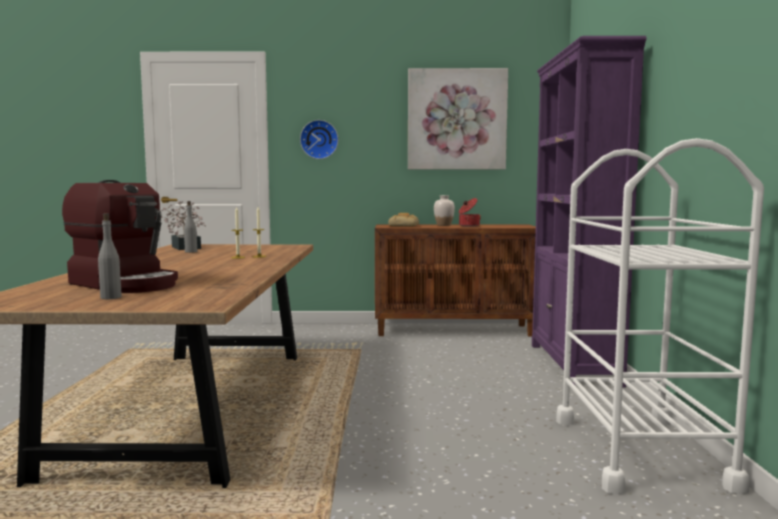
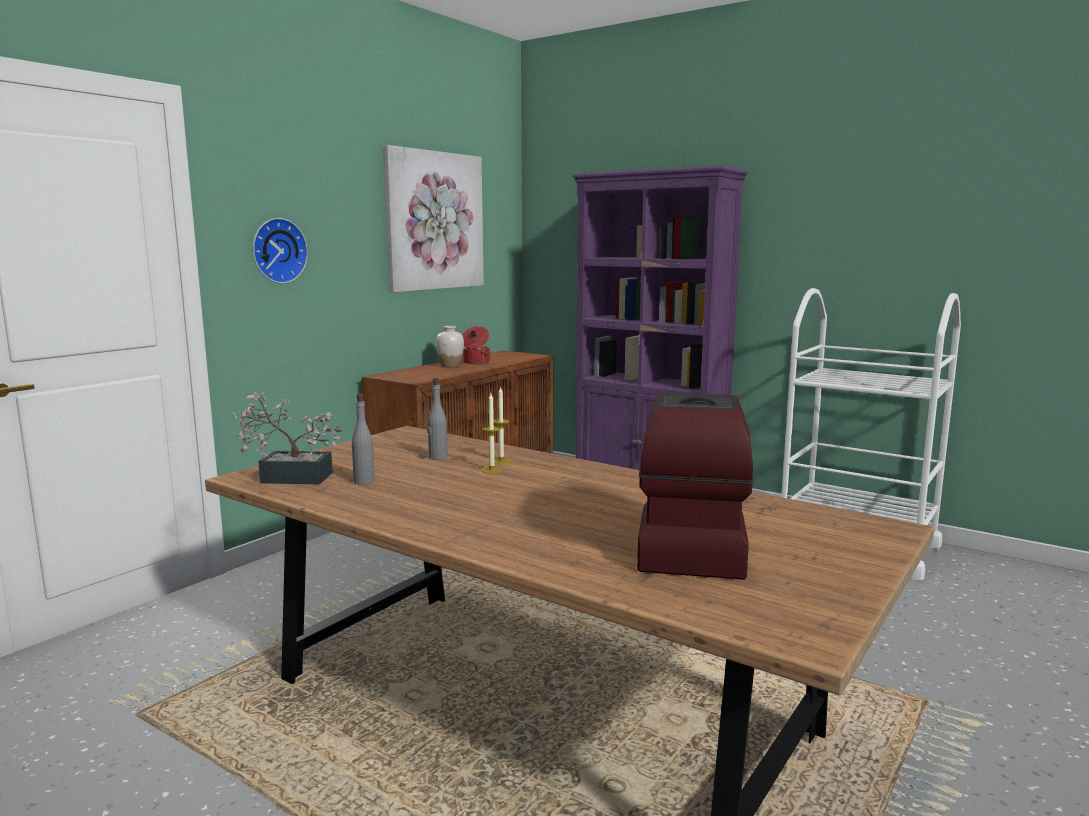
camera: 55 degrees left, 5 degrees up
(110, 297) = (803, 561): grey bottle -> grey bottle (437, 457)
(126, 284) = (688, 545): coffee machine -> coffee machine turned 60 degrees counterclockwise
(404, 225) = (418, 374): bread -> none

